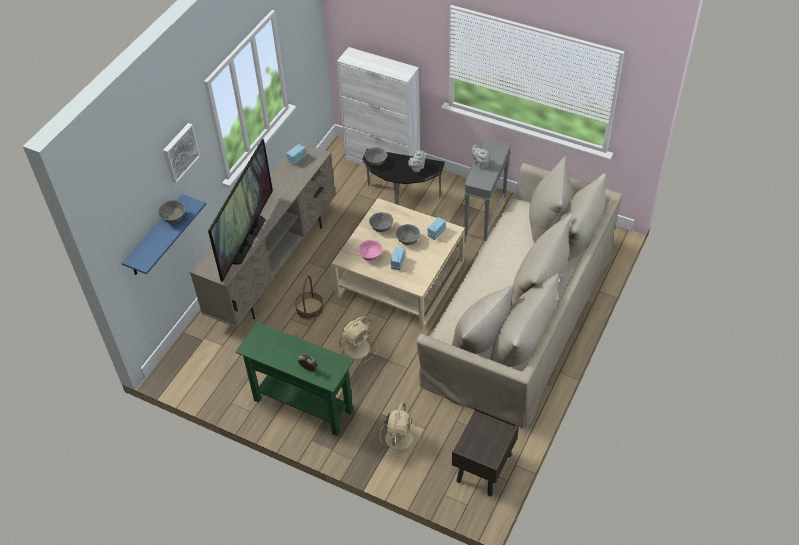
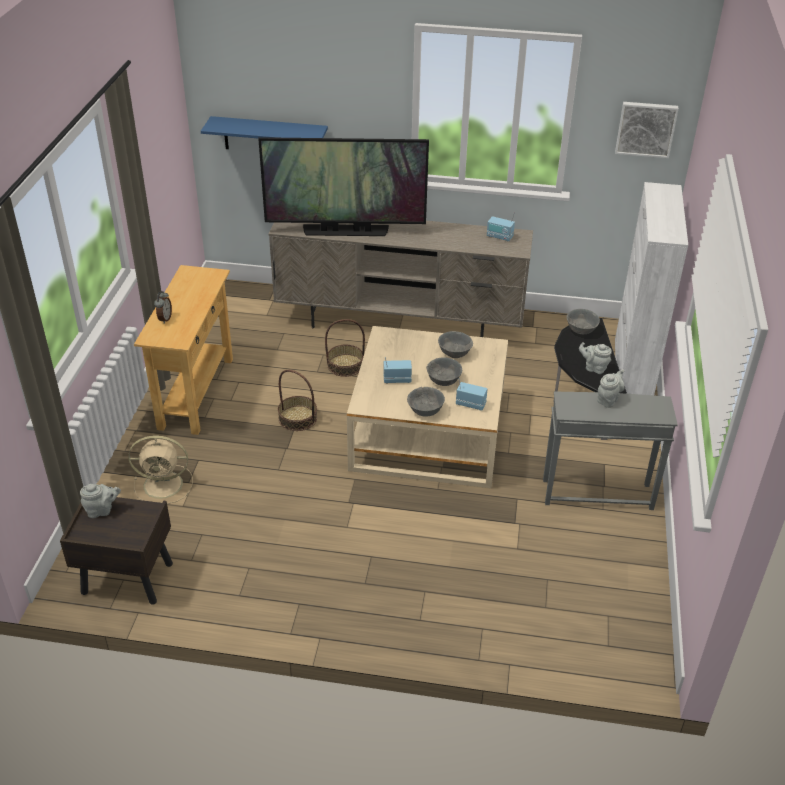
camera: 70 degrees right, 10 degrees down
(174, 218) = (286, 128): grey bowl -> grey bowl (425, 411)
(179, 152) = (340, 73): picture -> picture (646, 128)
(303, 405) = (196, 393): green console table -> beige console table
(358, 347) = (298, 418): beige fan -> basket
(370, 256) = (399, 354): pink bowl -> none
(472, 445) = (102, 510): none -> grey teapot
(519, 315) = (414, 569): beige sofa -> none

